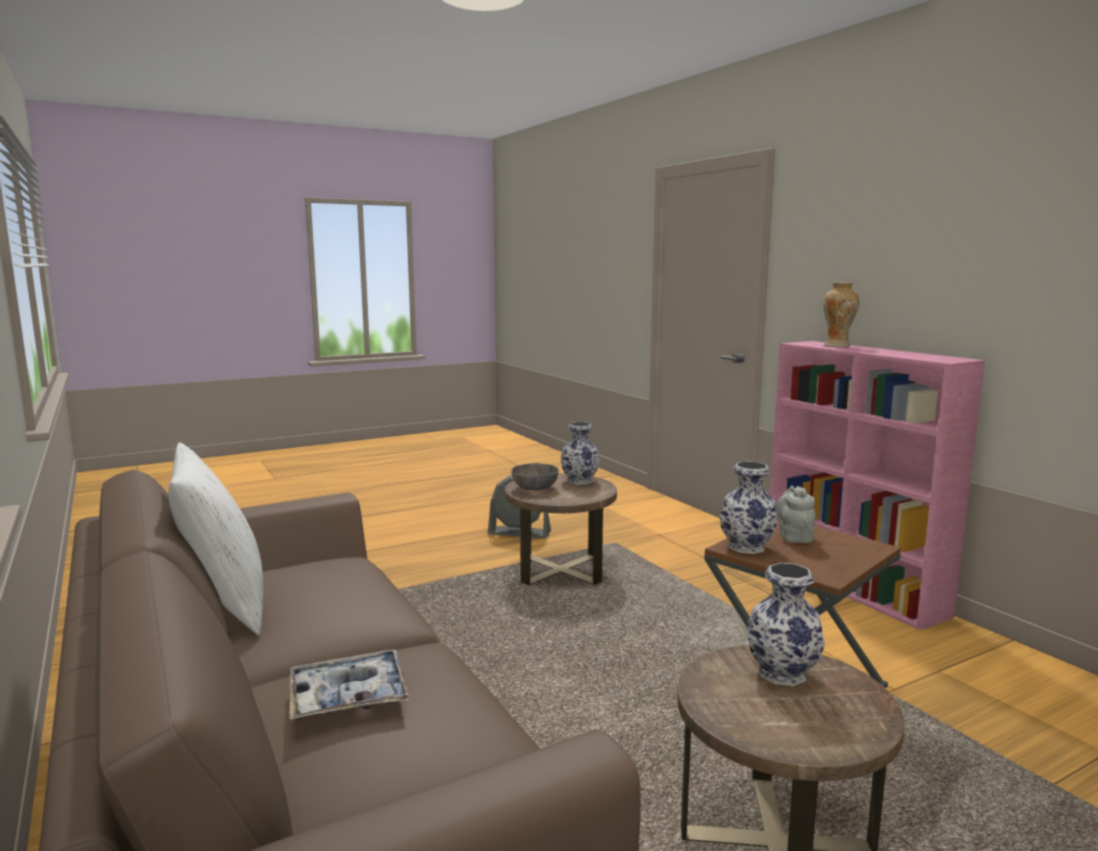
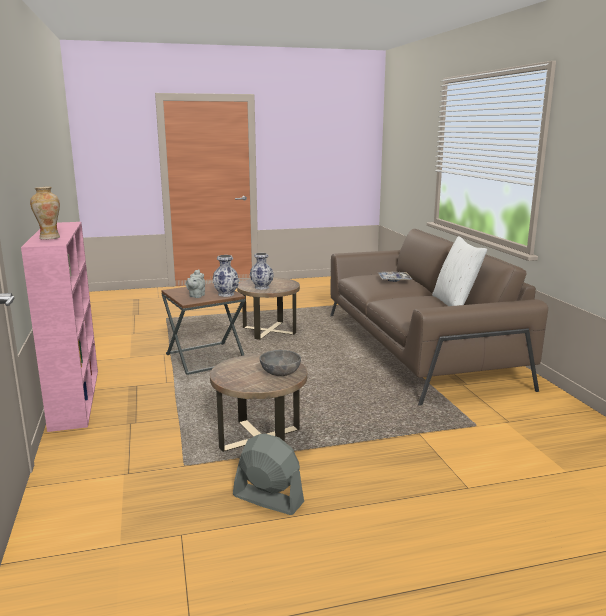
camera: 165 degrees left, 5 degrees up
(579, 481) = (236, 377): vase -> none

